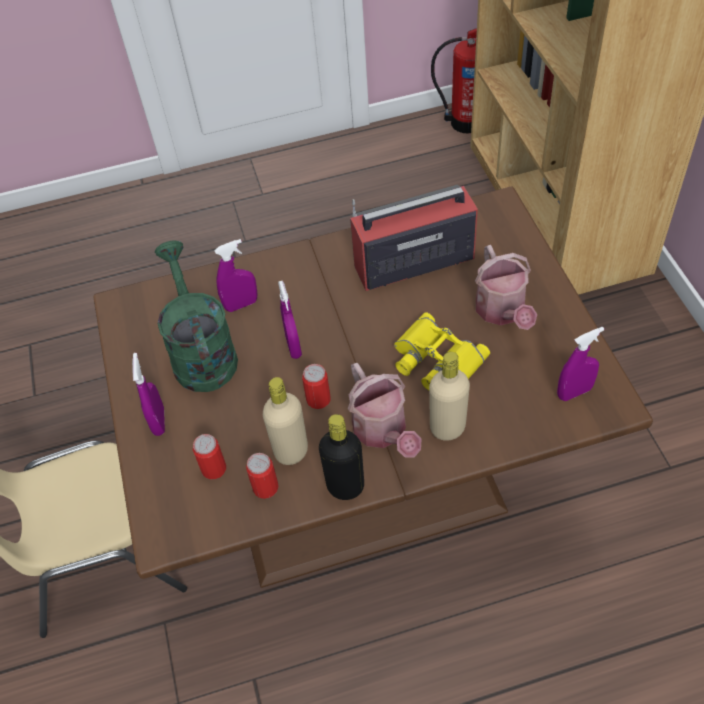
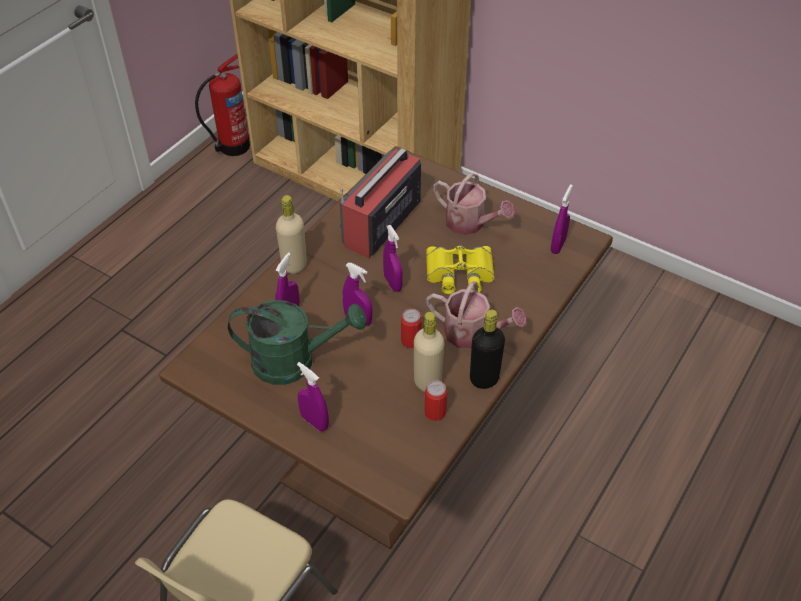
camera: 45 degrees left, 5 degrees down
(201, 353) = (295, 361): green watering can -> green watering can turned 150 degrees clockwise
(213, 468) = (387, 424): can -> none
(361, 330) = (392, 283): none -> purple spray bottle
(447, 427) = (508, 308): beige bottle -> beige bottle (294, 265)

